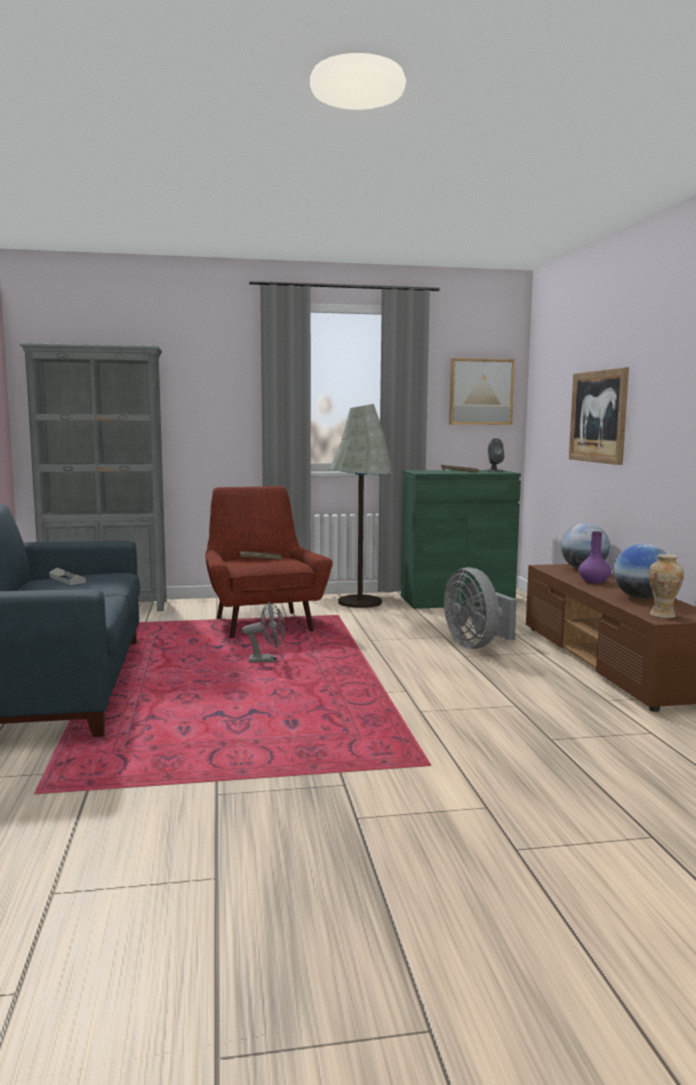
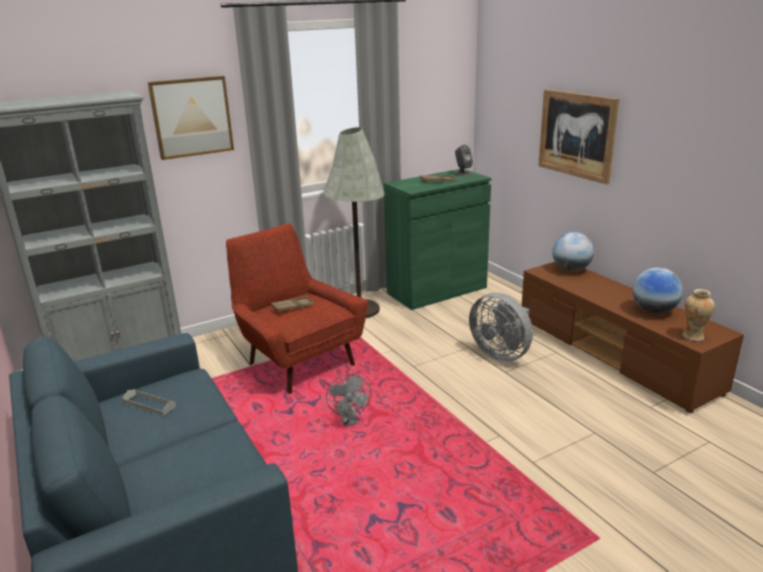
camera: 20 degrees left, 15 degrees up
(267, 660) = (350, 421): grey fan -> grey fan turned 105 degrees clockwise
(481, 392) = (439, 96): picture -> picture (192, 117)
(593, 581) = (597, 290): purple vase -> none

